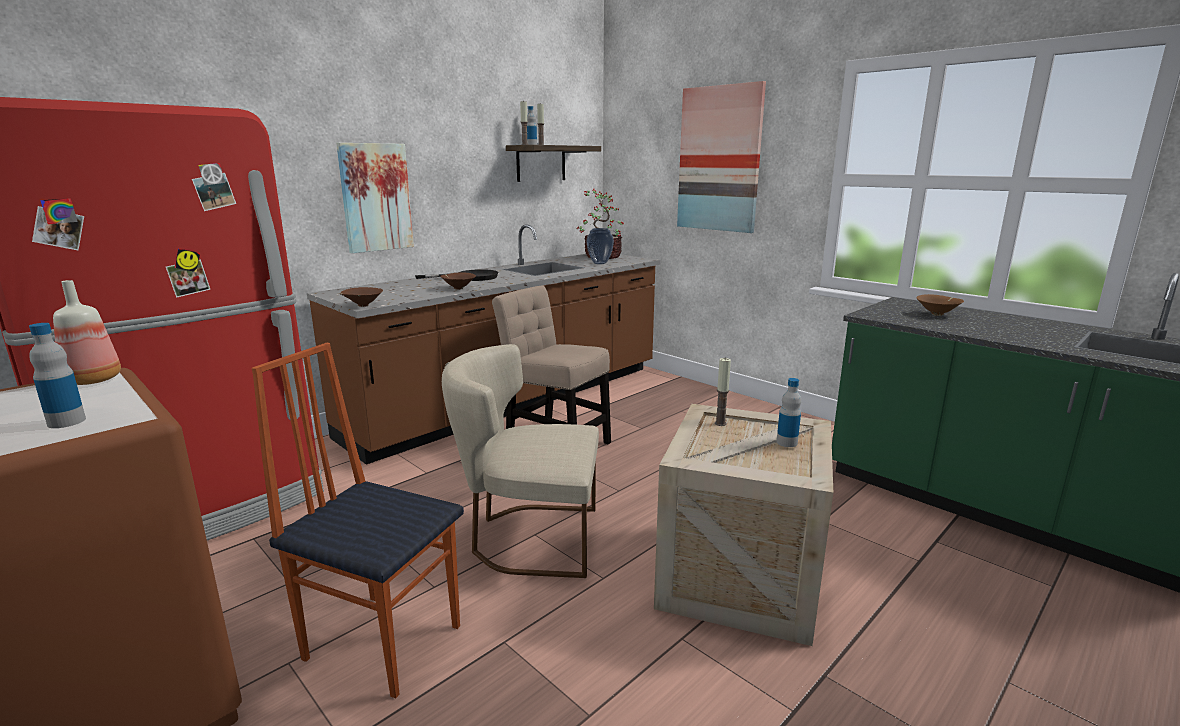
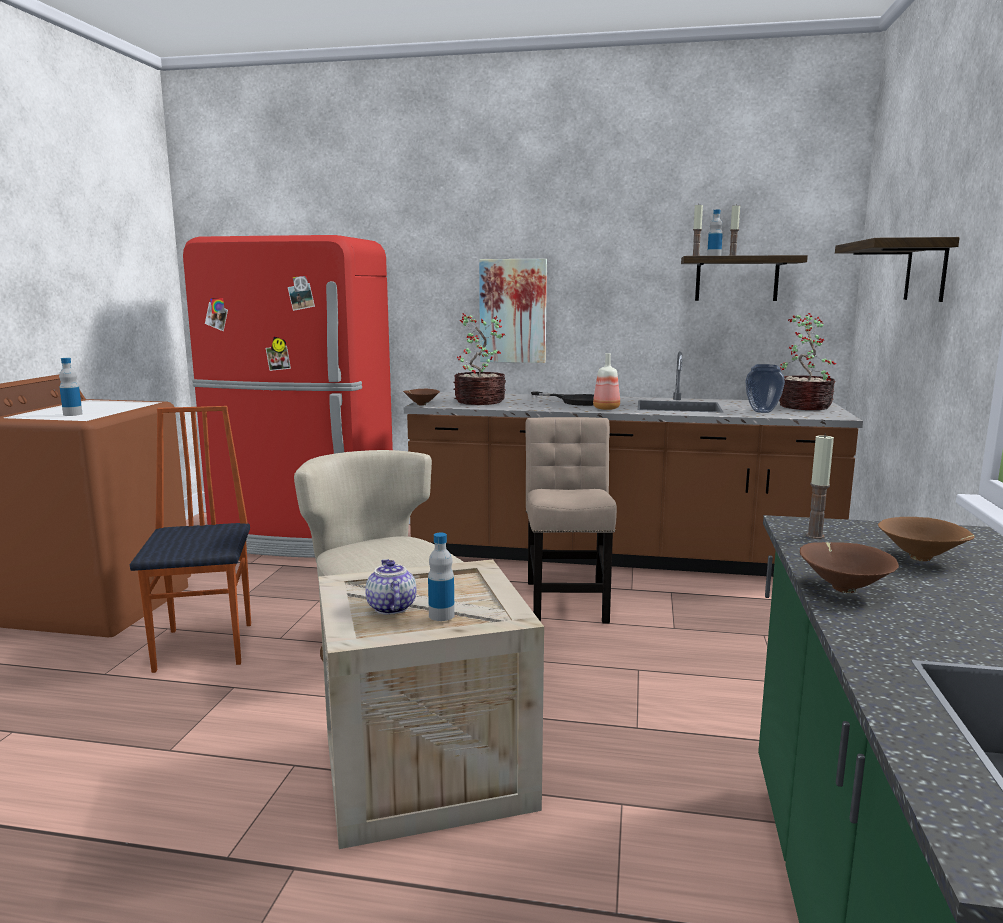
camera: 55 degrees right, 5 degrees down
(91, 380) = (140, 403): bottle -> bottle (605, 408)
(399, 293) = (478, 402): none -> potted plant
(458, 288) = (527, 407): brown bowl -> brown bowl (843, 588)
(719, 159) = (926, 271): picture -> shelf
(720, 423) = (461, 581): candle -> candle (815, 536)
(757, 454) = (390, 607): none -> teapot

